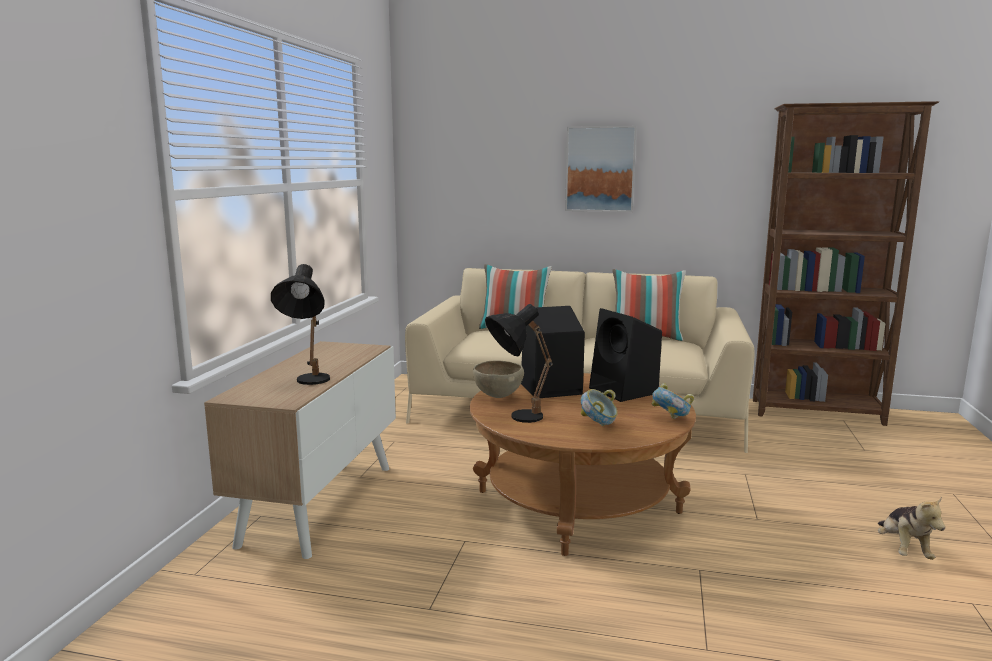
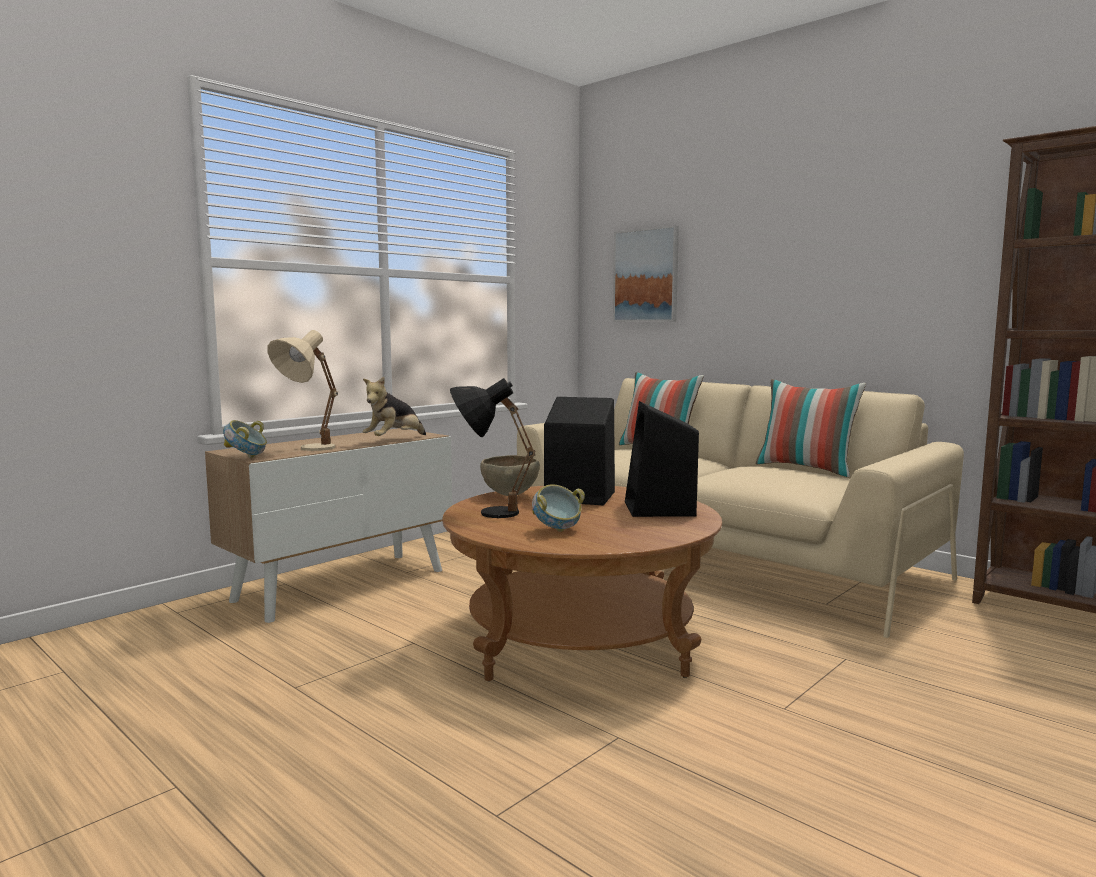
camera: 30 degrees right, 5 degrees down
(308, 383) = (307, 449): black table lamp -> beige table lamp
(600, 169) = (786, 258): picture -> picture (646, 275)
(670, 419) = (653, 538): bowl -> bowl (246, 458)
(903, 549) = (973, 806): plush toy -> plush toy (394, 440)

